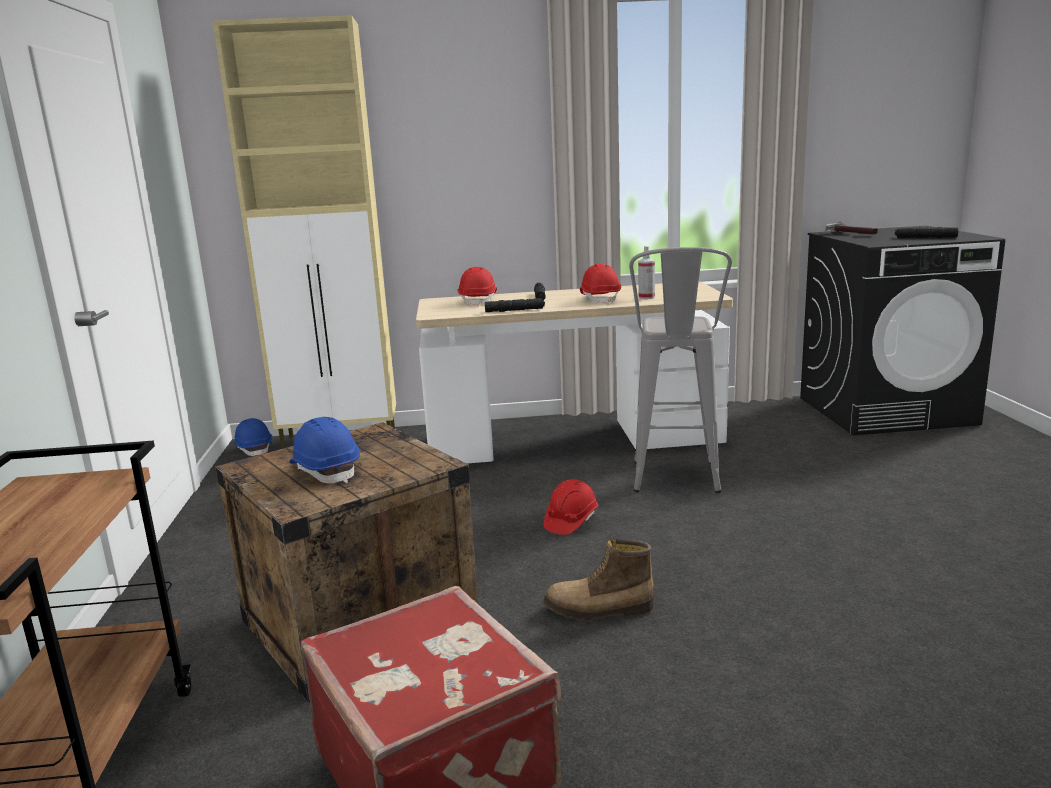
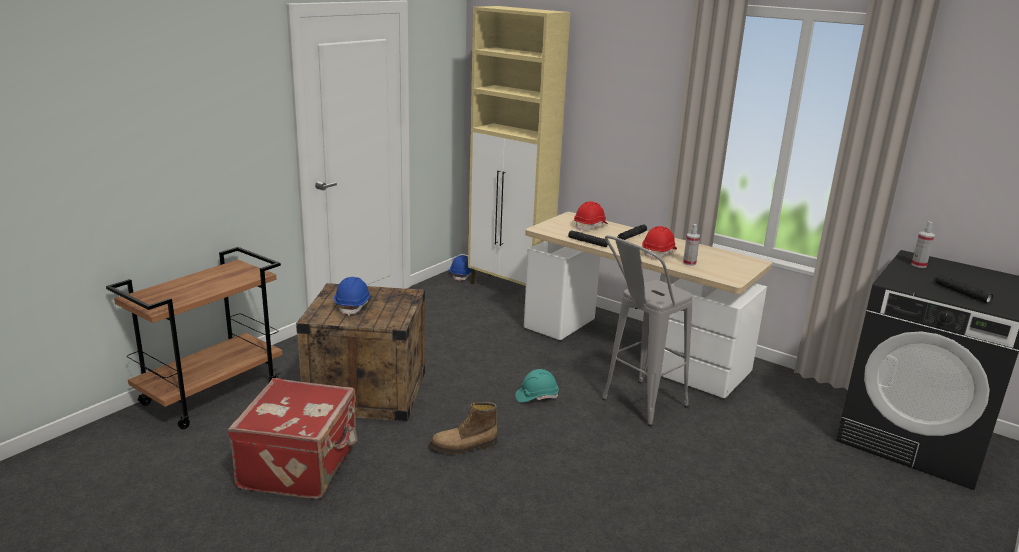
camera: 40 degrees right, 5 degrees up
(571, 521) = (536, 396): red hard hat -> turquoise hard hat
(599, 610) = (464, 446): boot -> boot turned 60 degrees counterclockwise
(849, 234) = (919, 265): hammer -> spray bottle

